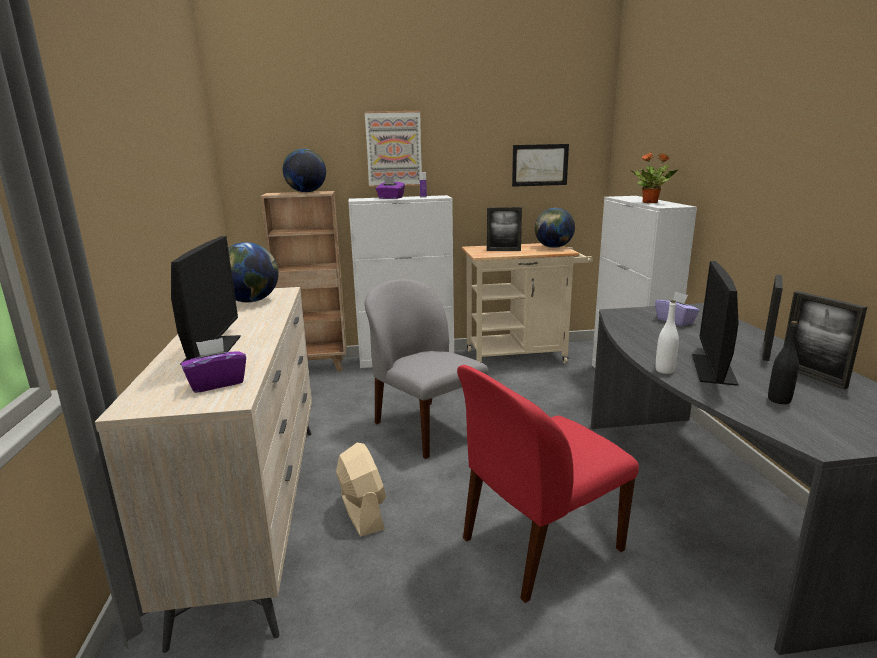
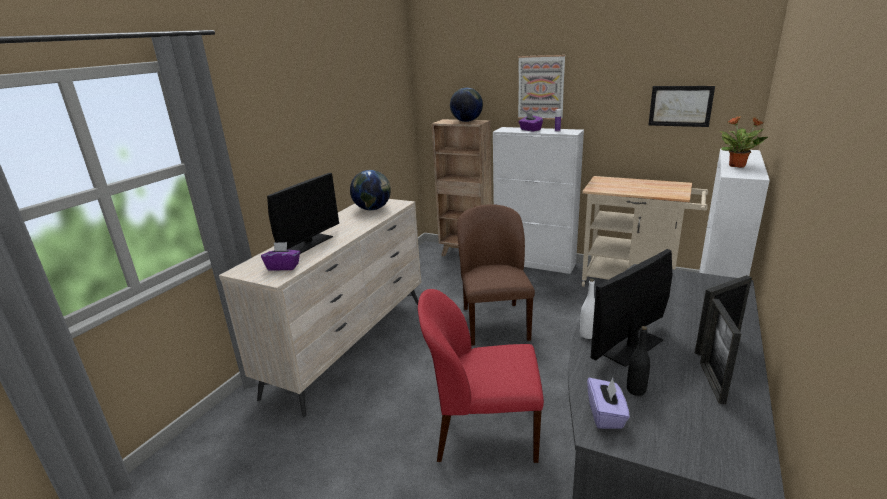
camera: 35 degrees right, 5 degrees up
(362, 512) = (401, 366): beige fan -> none
(426, 427) = (494, 323): grey chair -> brown chair
(503, 250) = (622, 186): picture frame -> none
(553, 247) = (675, 189): globe -> none
(675, 321) = (684, 292): purple tissue box -> purple tissue box (606, 415)

